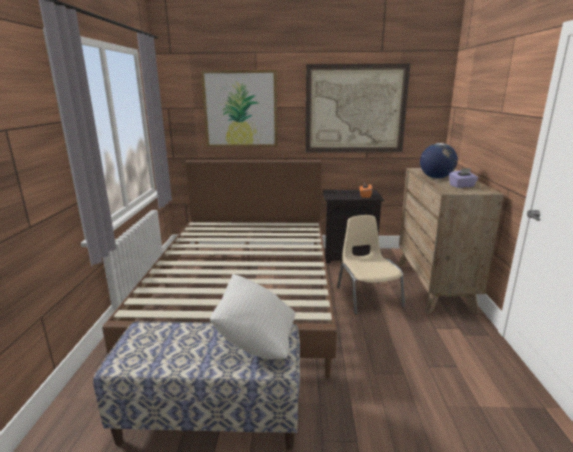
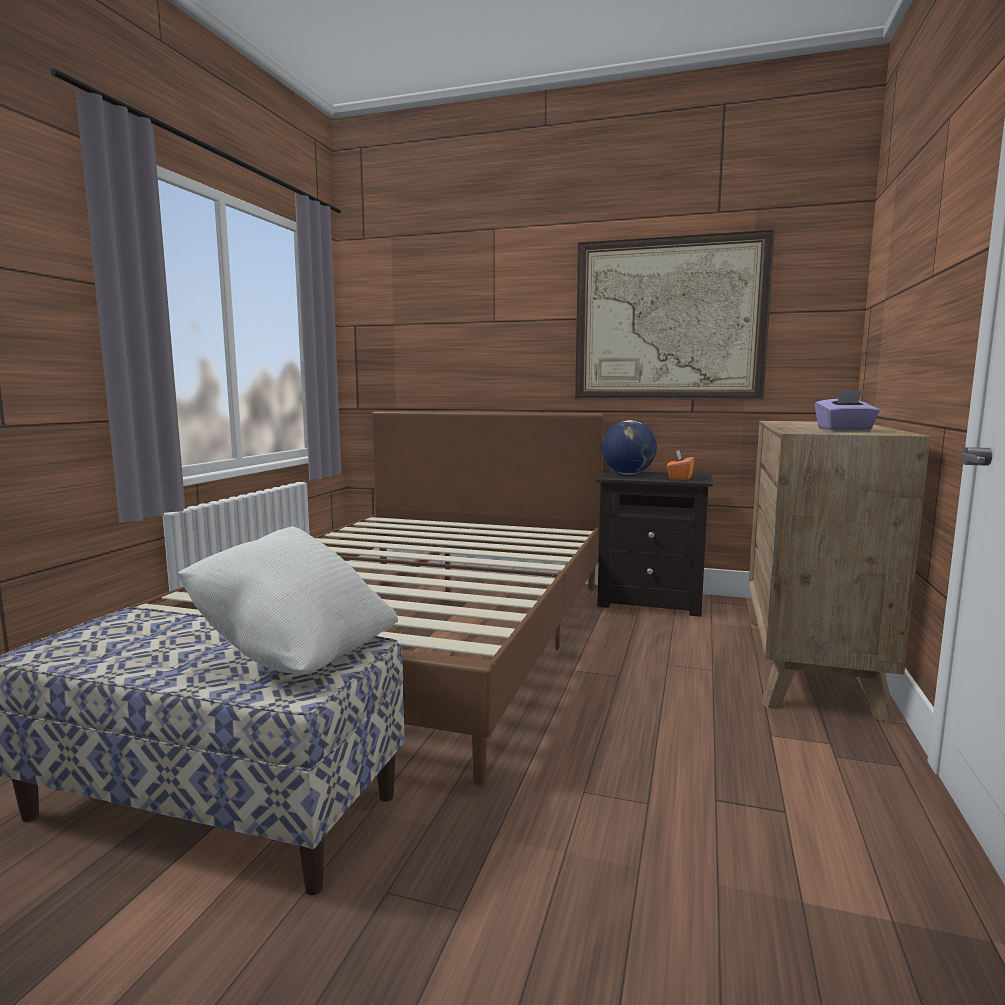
camera: 15 degrees right, 10 degrees down
(240, 109) = (467, 324): picture -> none
(368, 296) = (651, 665): beige chair -> none
(436, 178) = (802, 425): globe -> globe (628, 474)

